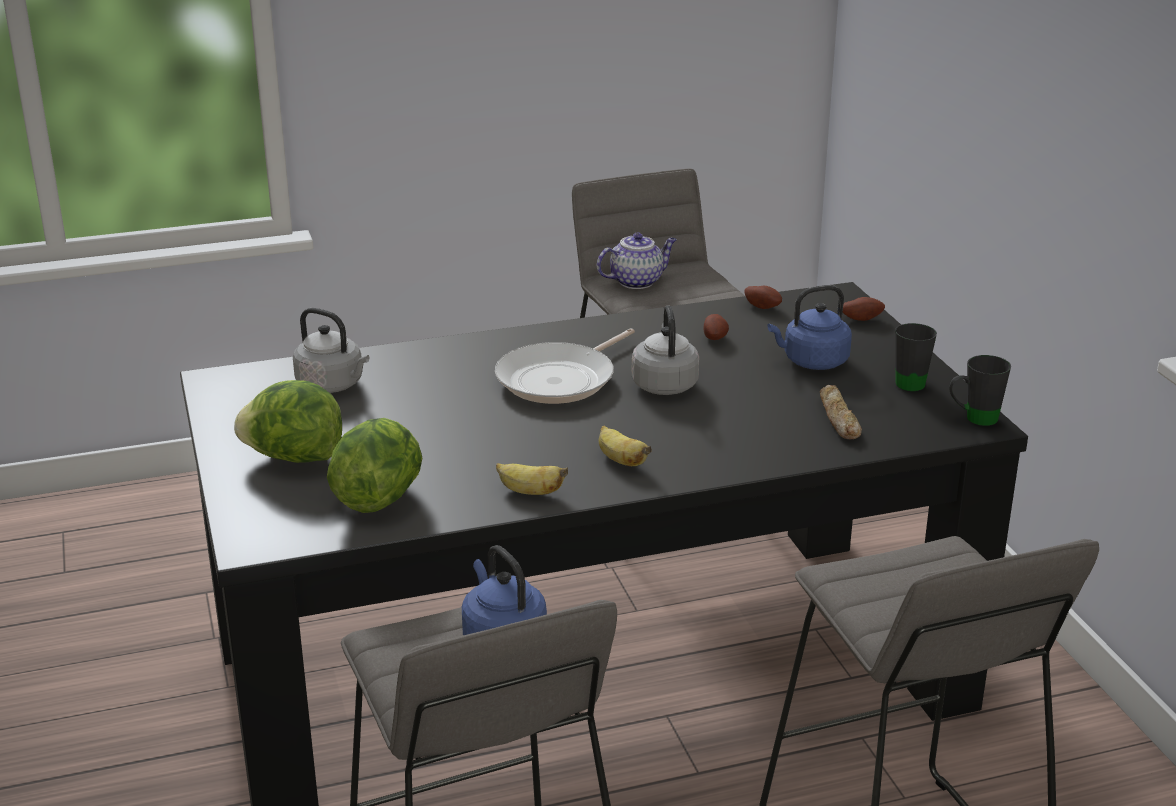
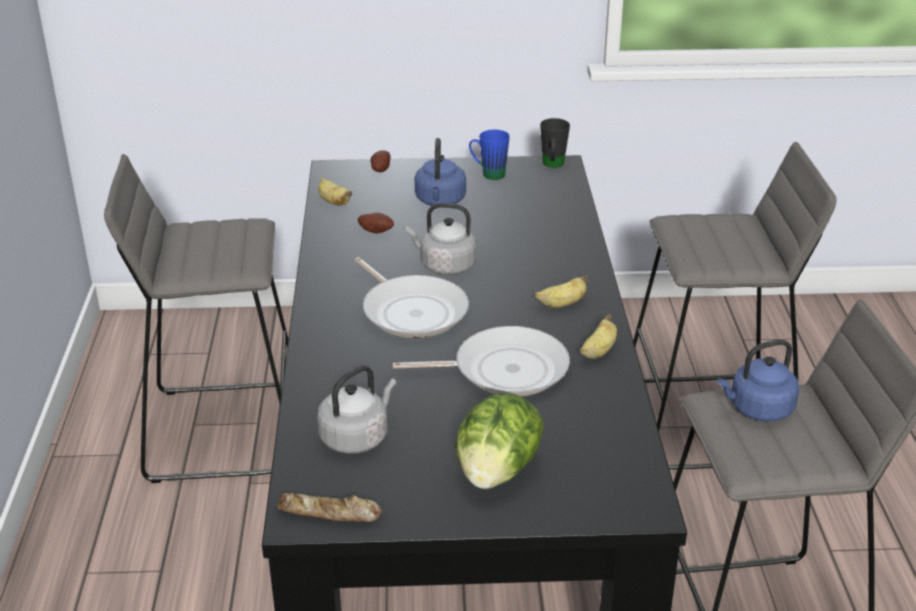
camera: 75 degrees left, 5 degrees up
(379, 498) = (586, 428): lettuce -> none
(470, 441) = (503, 370): none -> frying pan
(637, 281) = (194, 259): teapot -> none
(763, 307) = (333, 202): potato -> banana
(837, 418) = (532, 209): bread -> bread (329, 514)
(909, 380) = (488, 174): black mug -> blue mug

